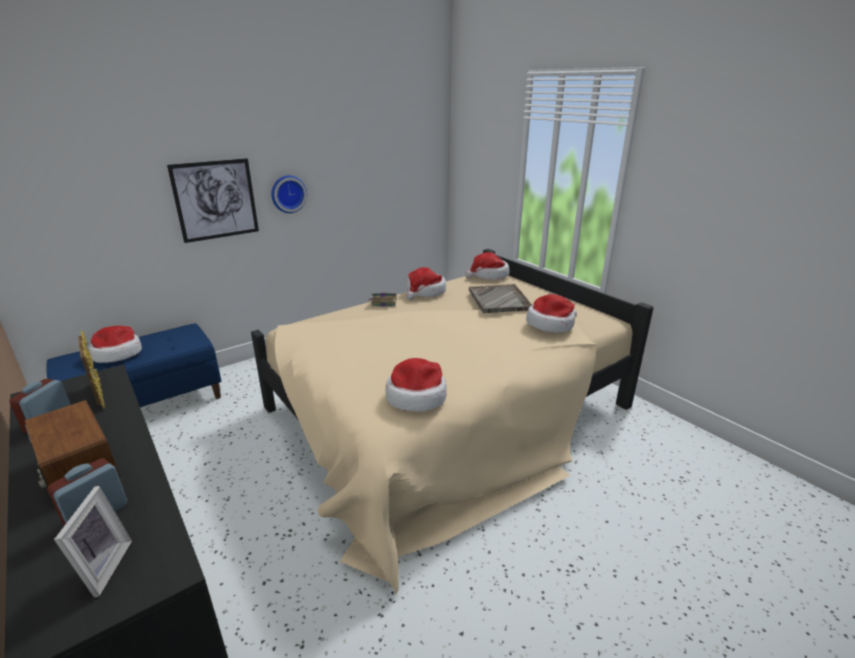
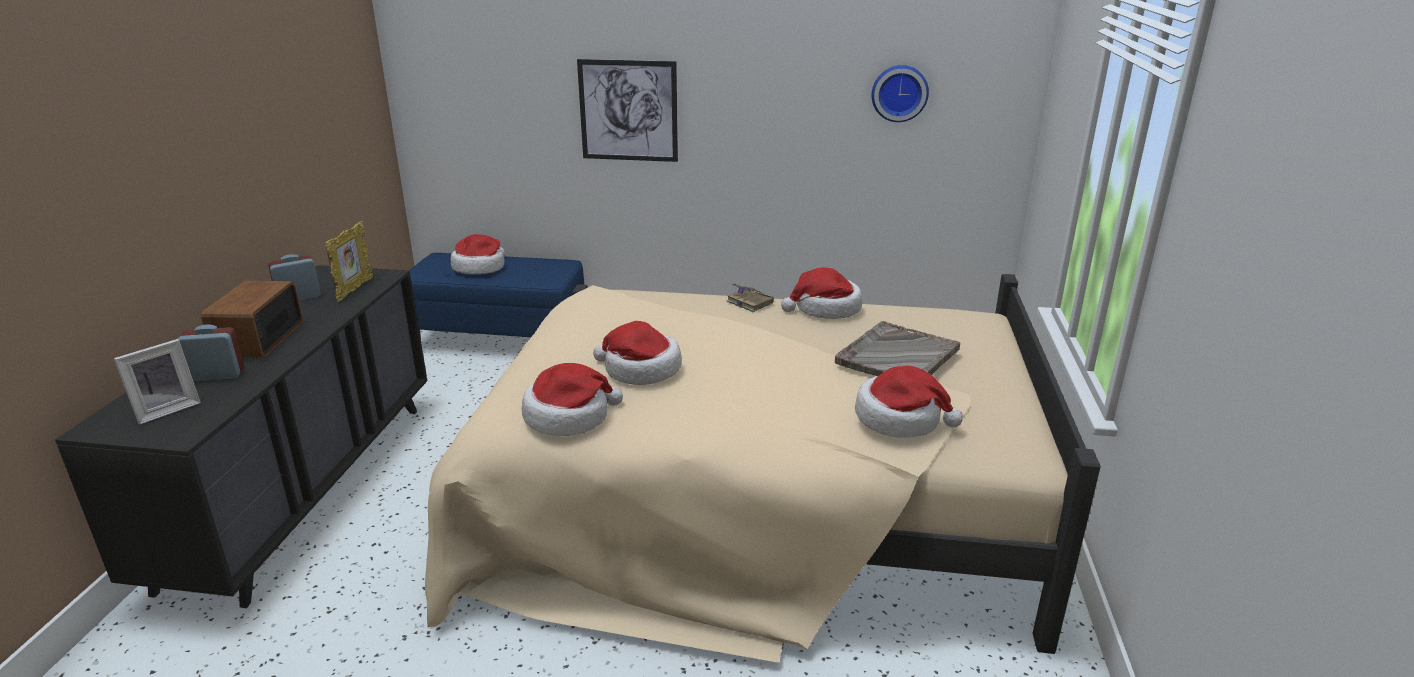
camera: 45 degrees right, 0 degrees up
(288, 193) = (727, 117): wall clock -> wall clock (899, 93)
(489, 275) = (968, 319): hat -> hat (640, 370)

